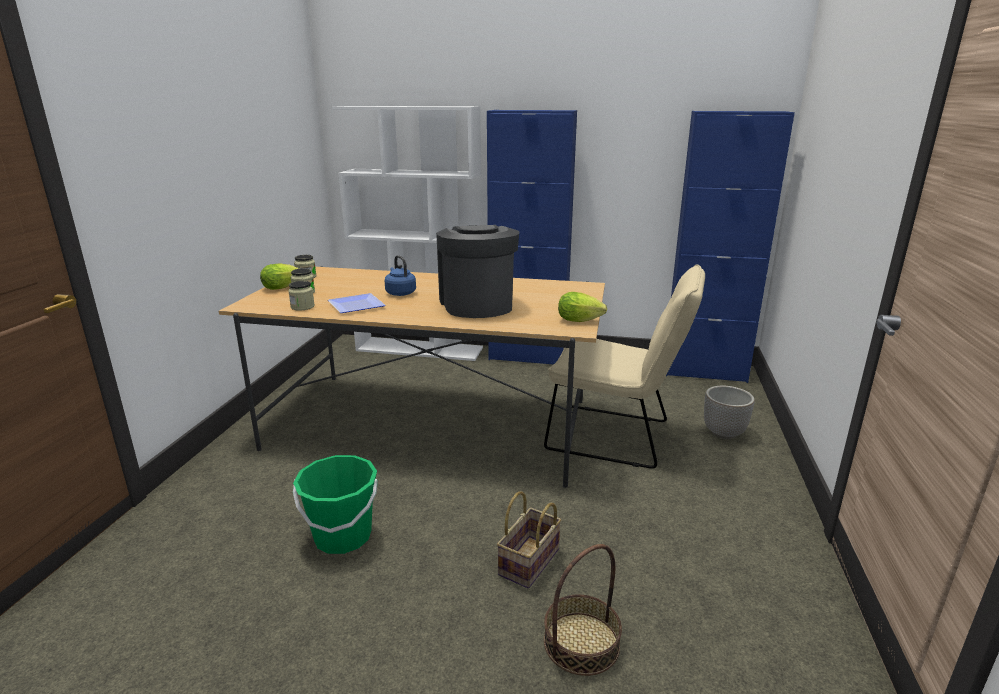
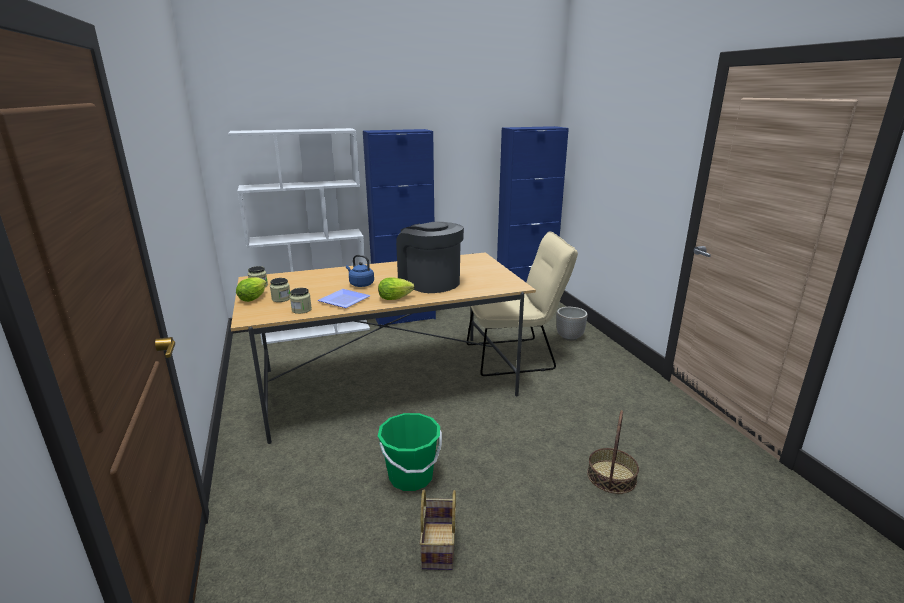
camera: 30 degrees left, 0 degrees up
(529, 563) = (543, 447): basket -> basket (439, 547)
(582, 321) = (511, 280): lettuce -> lettuce (397, 298)

